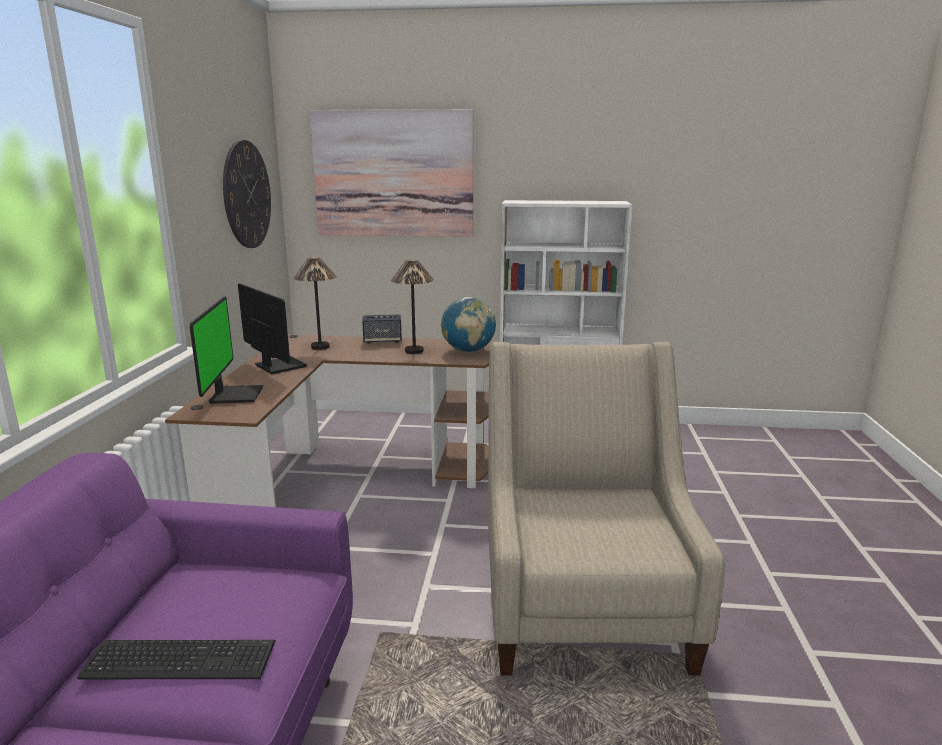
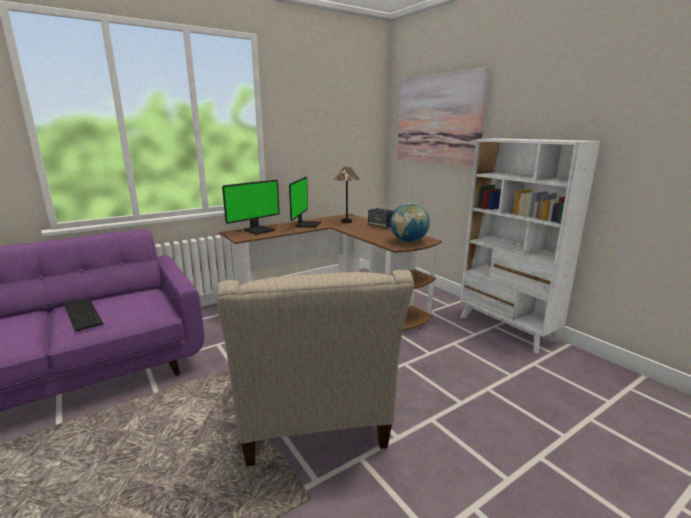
camera: 50 degrees right, 0 degrees up
(247, 195) = (344, 130): wall clock -> none
(414, 351) = (381, 234): table lamp -> none
(583, 607) = (314, 425): beige armchair -> beige armchair turned 120 degrees clockwise

